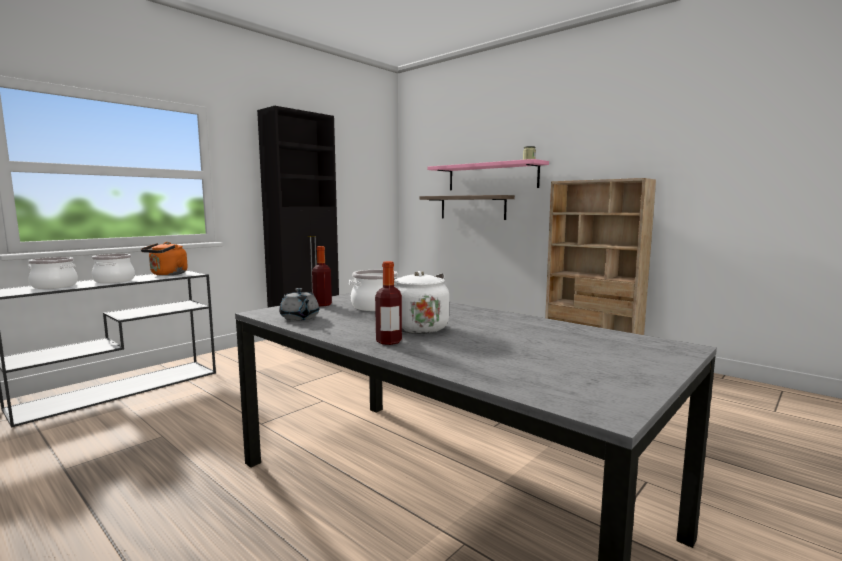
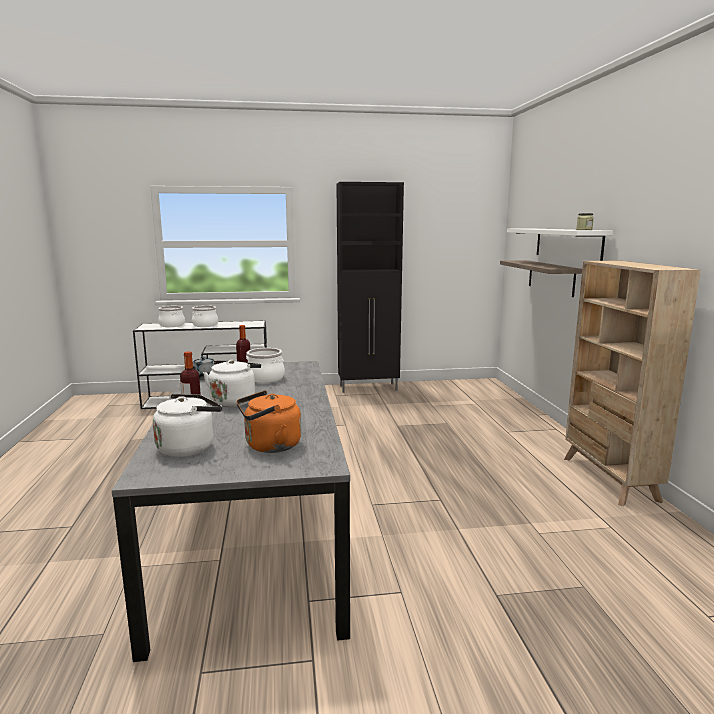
camera: 40 degrees right, 5 degrees up
(167, 274) = (243, 323): orange kettle -> orange kettle (269, 446)
(491, 177) = (567, 244): pink shelf -> white shelf
(535, 372) = (189, 447): none -> white kettle

